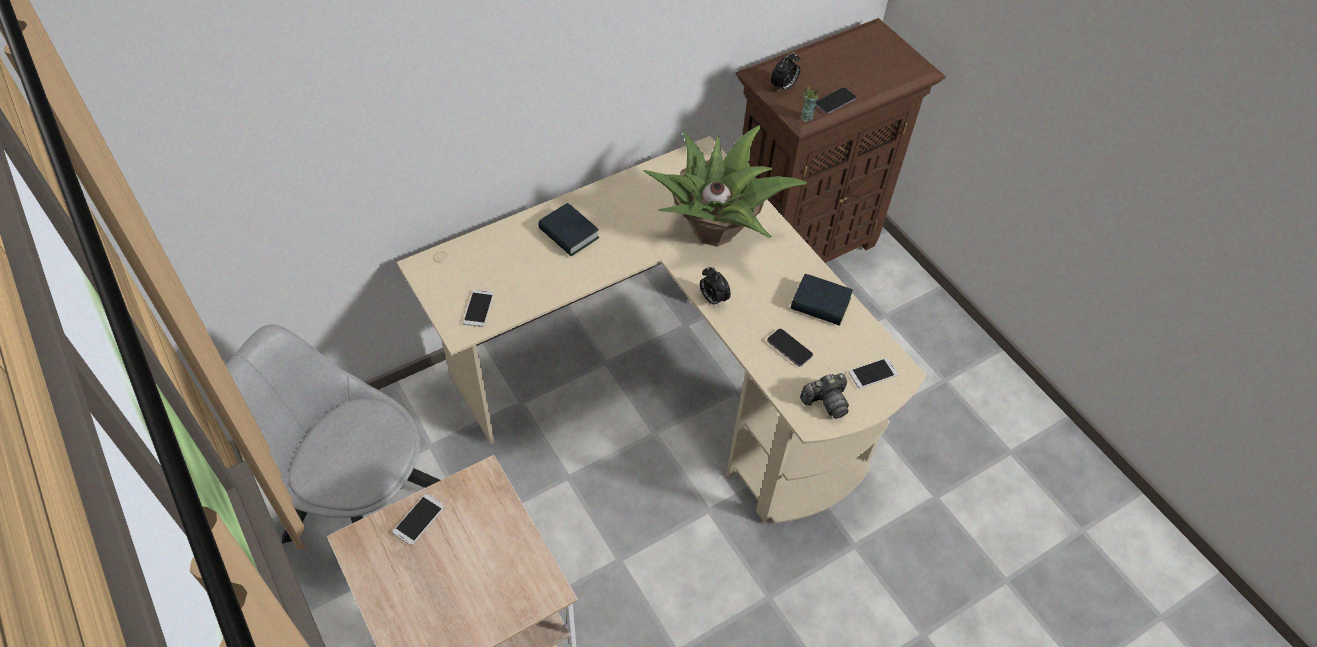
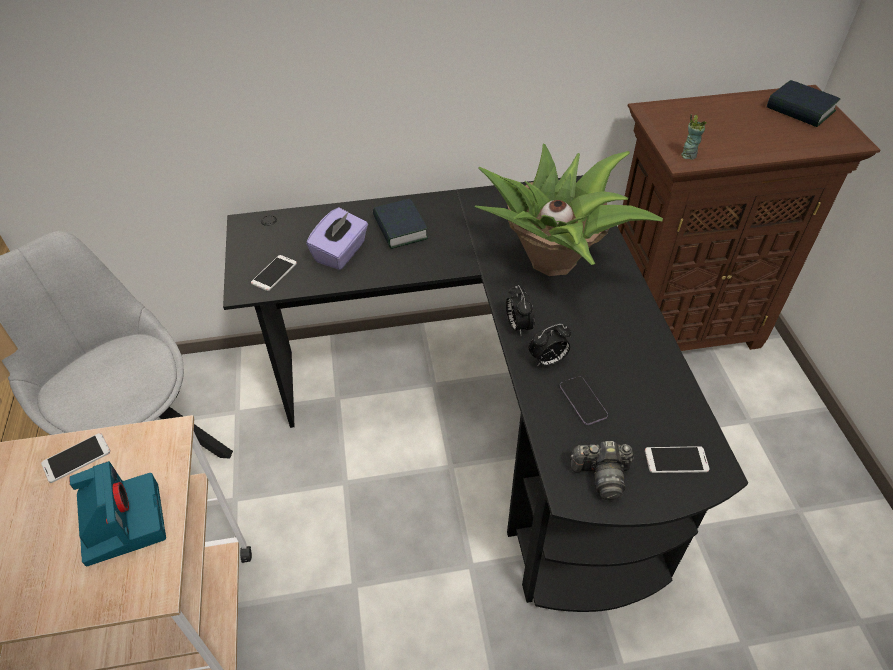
camera: 25 degrees right, 5 degrees down
(492, 553) = (122, 521): none -> camera
(528, 272) = (341, 253): none -> purple tissue box
(667, 381) = (485, 419): beige desk -> black desk
(783, 87) = (674, 124): alarm clock -> alarm clock (548, 361)
(820, 304) = (642, 364): book -> book (800, 110)
(835, 102) = (729, 147): phone -> none

